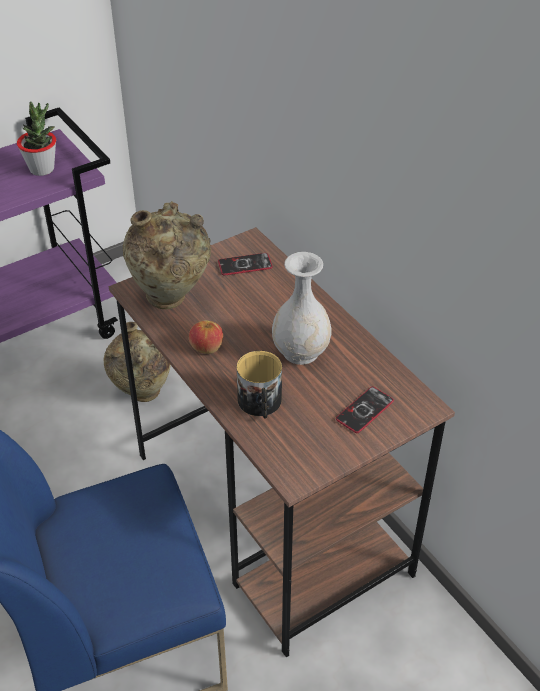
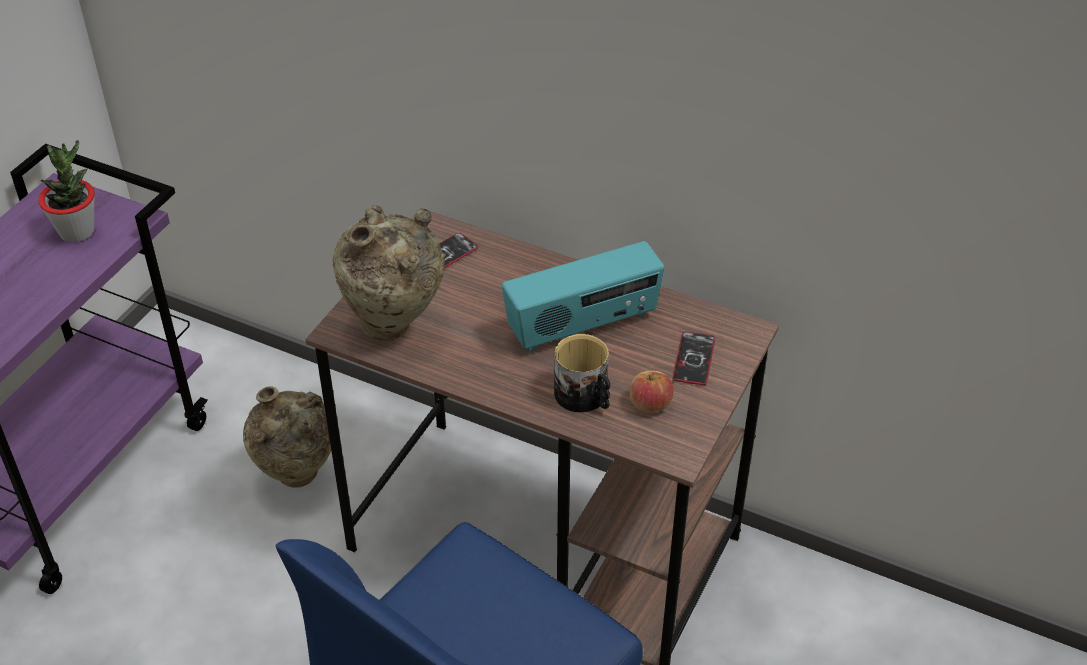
camera: 30 degrees left, 0 degrees up
(206, 347) = (478, 361): apple -> apple (649, 404)
(301, 351) = (583, 325): white vase -> radio

